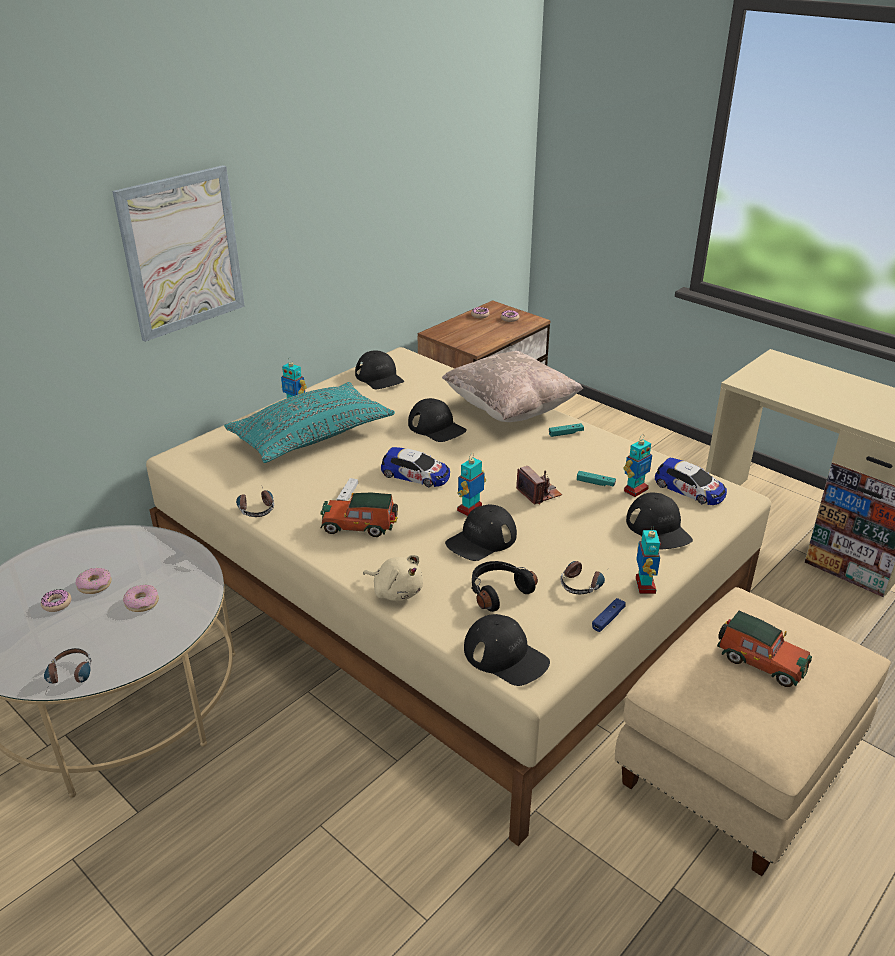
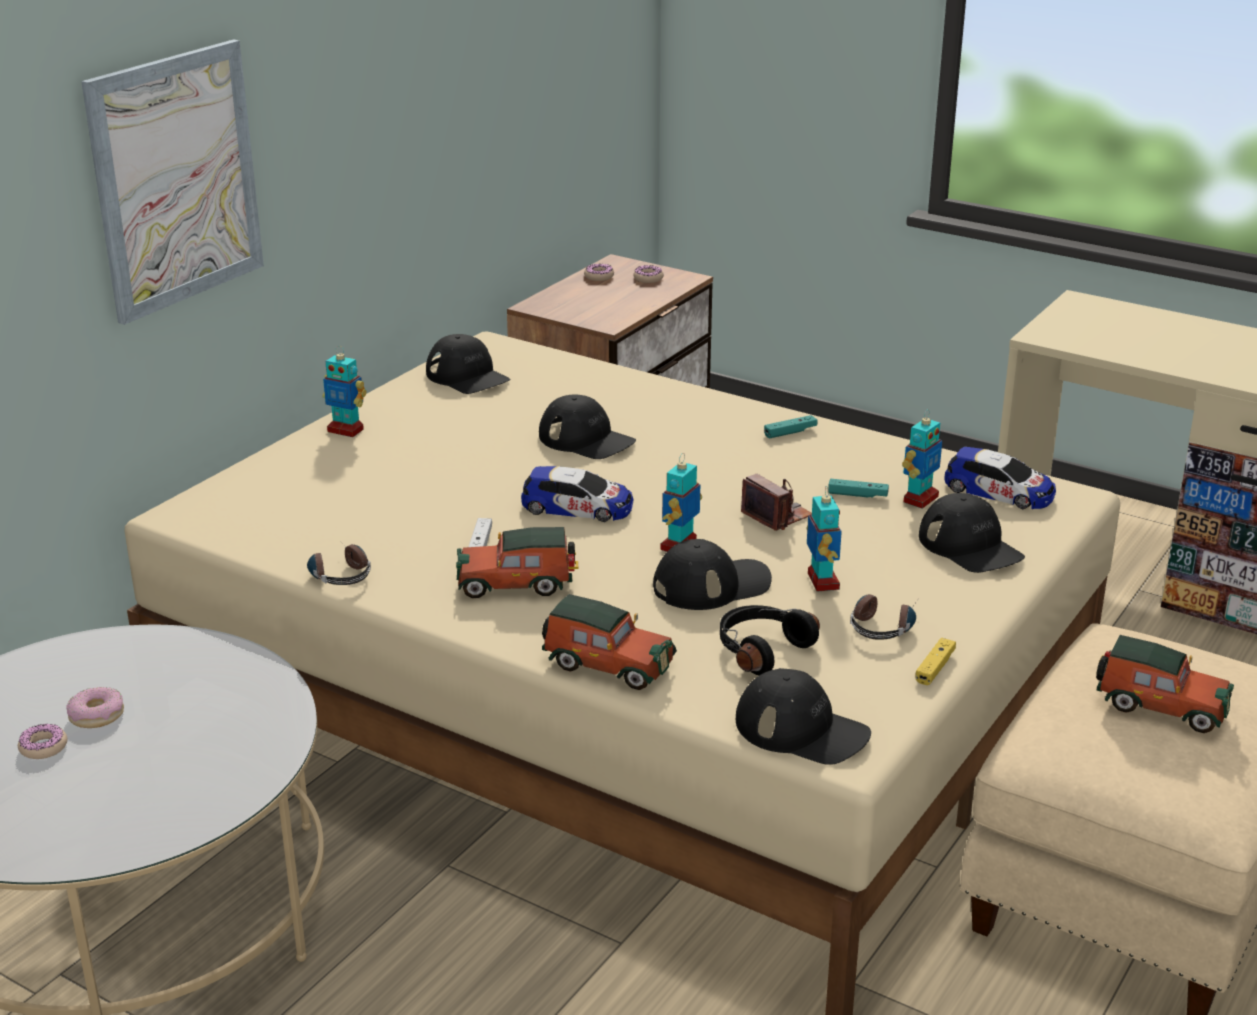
camera: 10 degrees left, 5 degrees down
(69, 678) = (110, 846): headphones -> none
(142, 602) = (187, 731): donut -> none
(312, 436) = (390, 468): turquoise pillow -> none
(396, 591) = (606, 664): beige plush toy -> toy car
(481, 540) = (712, 585): black cap -> black cap turned 150 degrees counterclockwise
(510, 410) = (693, 407): beige pillow -> none
(608, 619) = (935, 668): blue game controller -> yellow game controller
(644, 586) = (973, 621): toy robot -> toy robot (822, 582)

